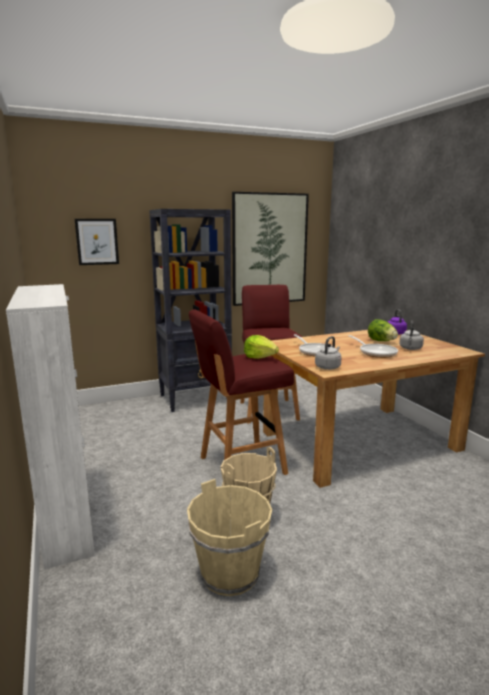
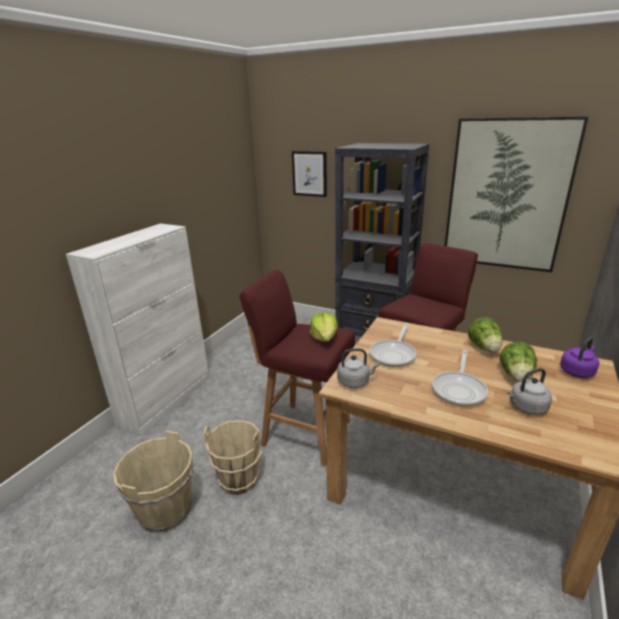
camera: 50 degrees right, 10 degrees up
(345, 337) = (484, 348): none -> lettuce

